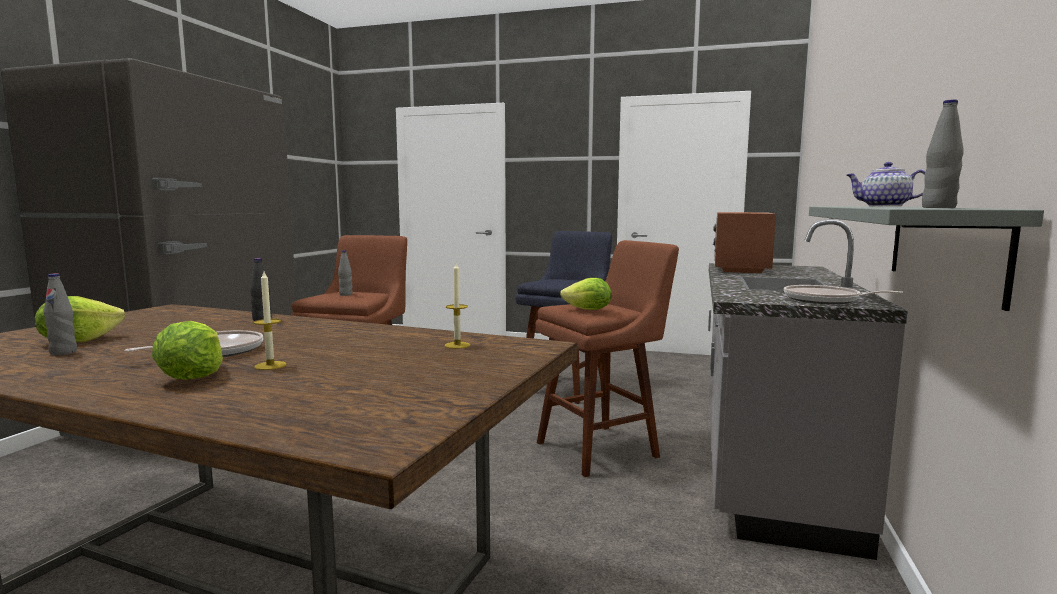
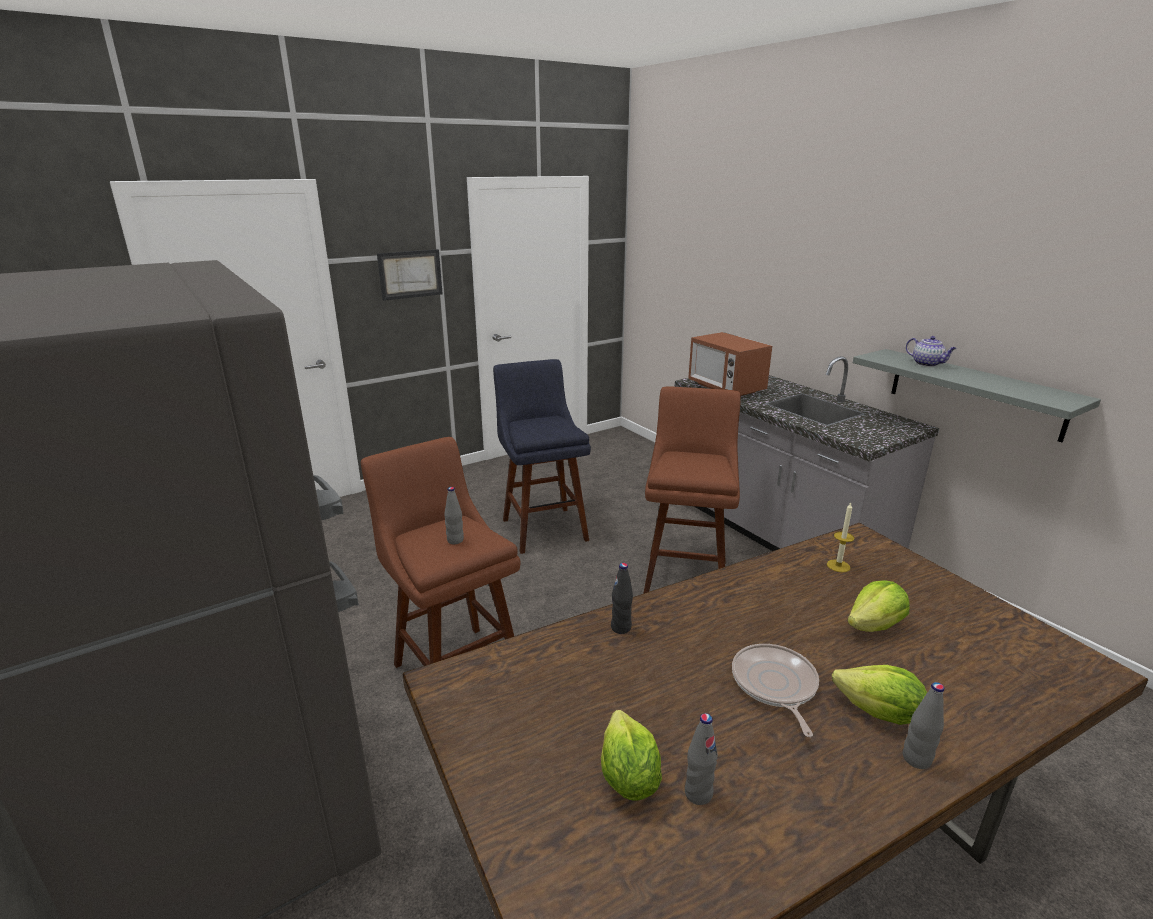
camera: 50 degrees left, 15 degrees up
(270, 365) = (858, 665): candle -> none
(563, 173) = (410, 274): none -> picture
(588, 310) = (706, 470): lettuce -> lettuce (874, 626)
(825, 300) = (892, 428): frying pan -> none
(883, 206) = (927, 364): teapot -> teapot turned 105 degrees counterclockwise
(938, 207) = (1059, 399): grey bottle -> grey bottle (916, 759)

